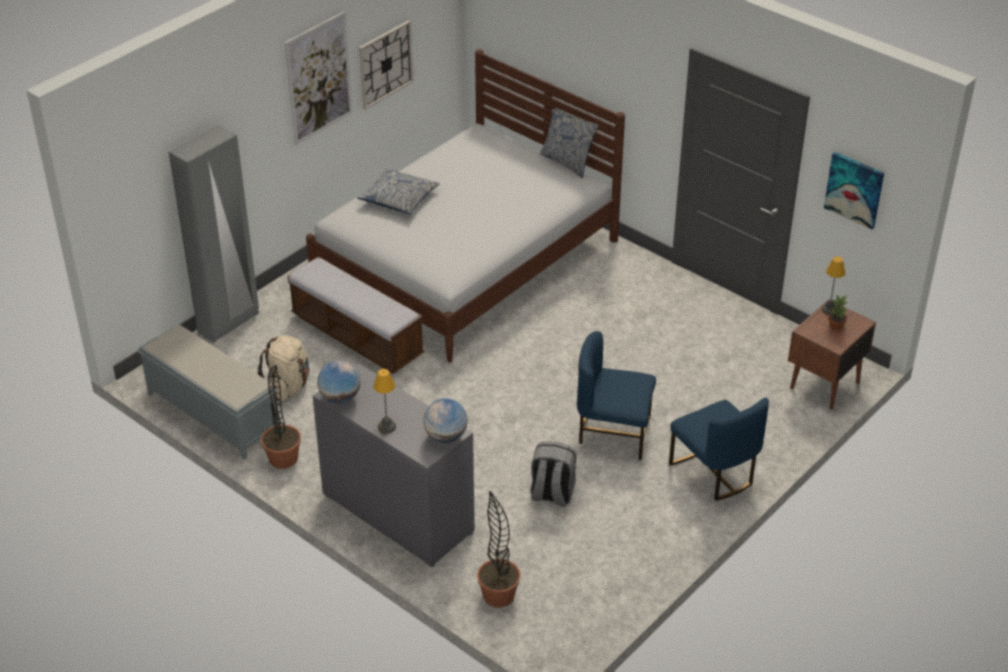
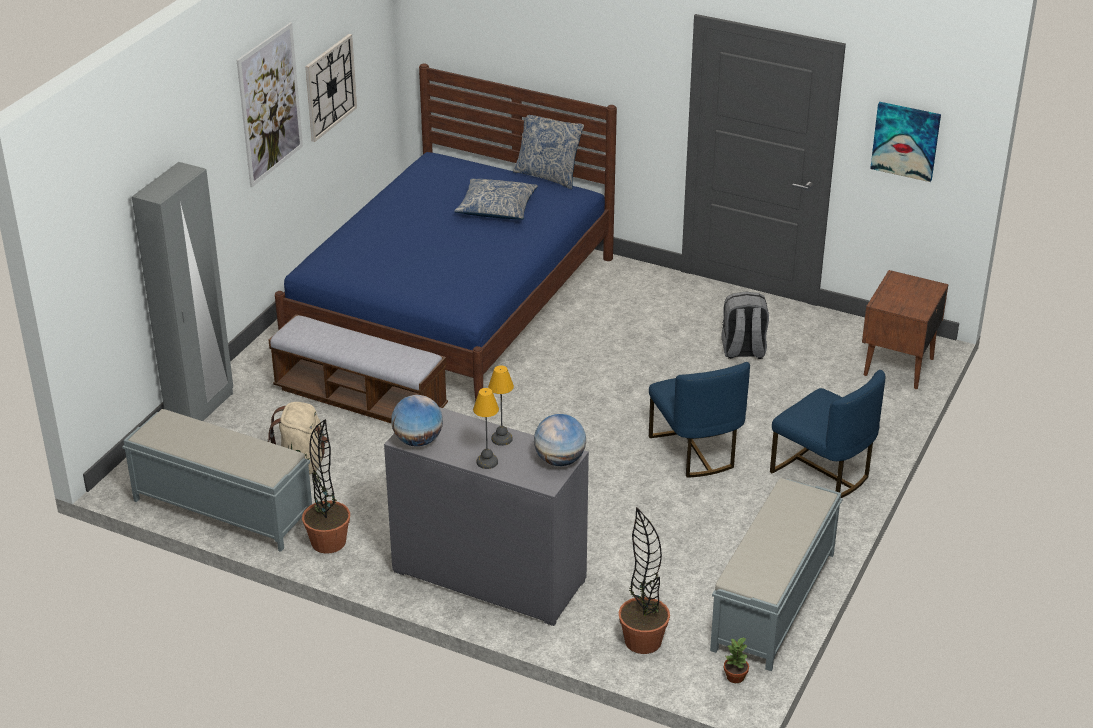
camera: 15 degrees left, 5 degrees down
(399, 198) = (374, 237): pillow -> pillow (496, 208)
(466, 261) = (452, 303): white bed -> blue bed
(551, 494) = (655, 525): grey backpack -> grey backpack (743, 351)
(614, 433) = (696, 451): blue chair -> blue chair turned 105 degrees counterclockwise
(621, 583) = (773, 602): none -> grey bench
(829, 310) = (895, 280): table lamp -> table lamp (502, 439)
(836, 326) = (909, 294): potted plant -> potted plant (735, 677)

